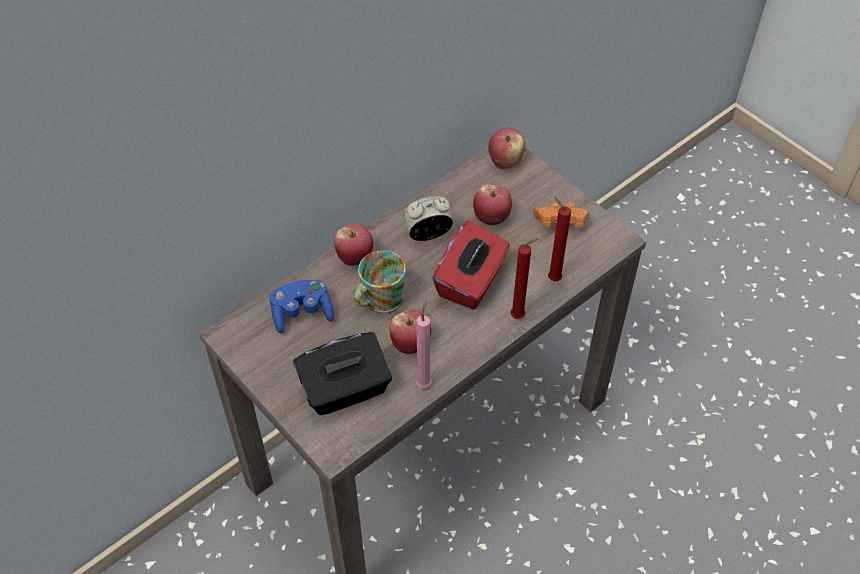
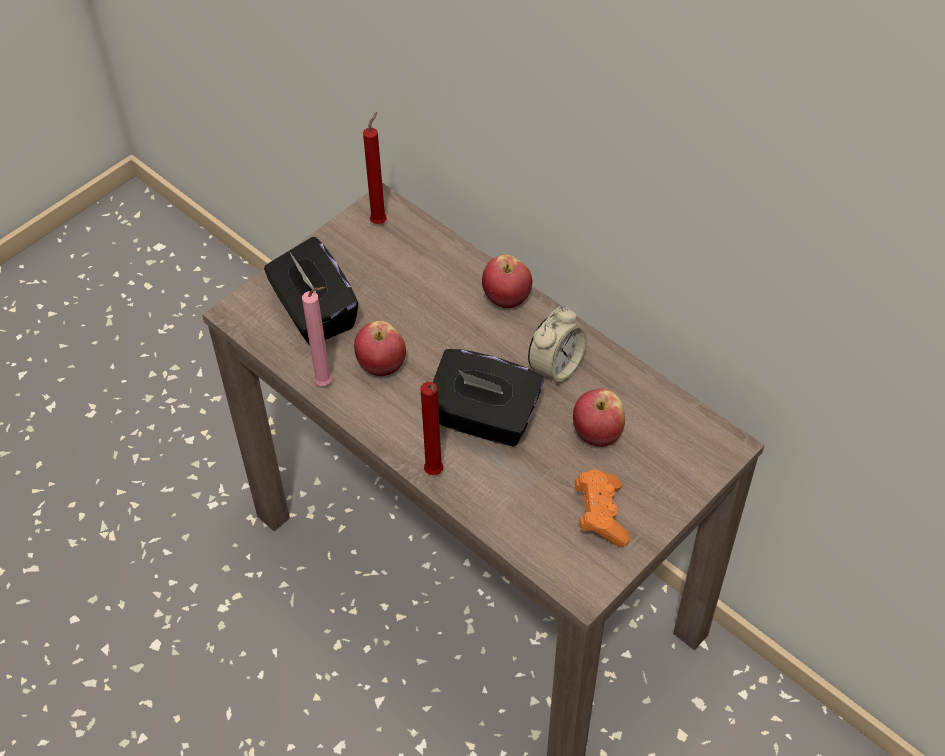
camera: 85 degrees right, 0 degrees up
(302, 313) = (417, 261): blue game controller -> none
(378, 300) = (443, 328): mug -> none
(428, 234) = (556, 367): alarm clock -> alarm clock turned 60 degrees clockwise
(471, 282) = (484, 419): red tissue box -> black tissue box
(505, 161) = (707, 444): apple -> none
(552, 278) = (502, 508): red candle -> red candle (380, 221)

